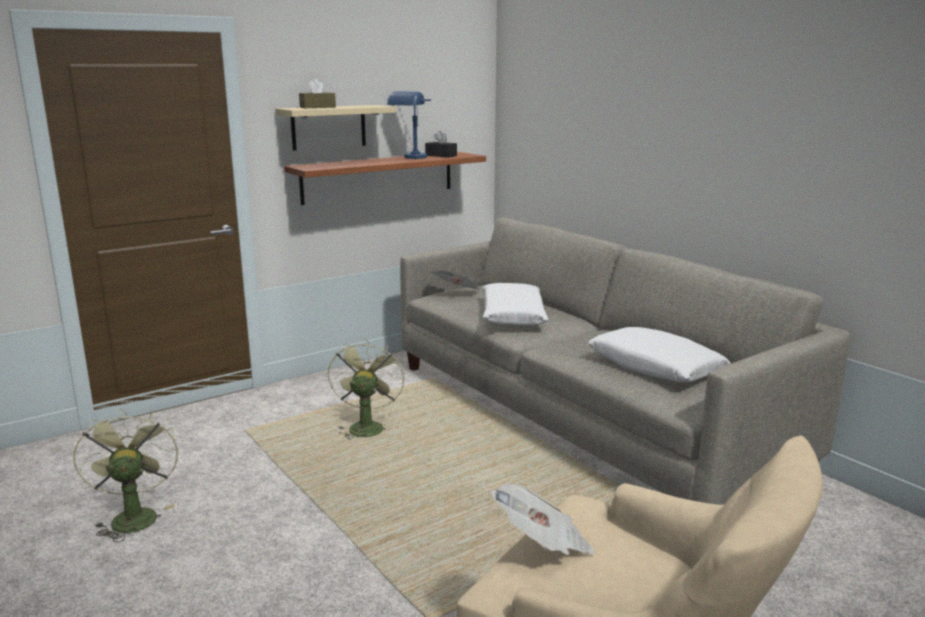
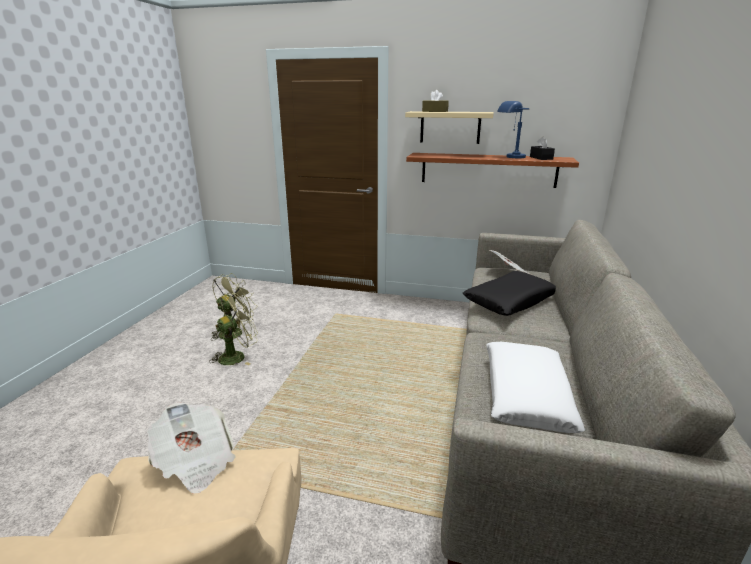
camera: 50 degrees right, 5 degrees up
(366, 426) = (389, 340): green fan -> green fan (237, 356)
(512, 315) = (509, 301): white pillow -> black pillow

